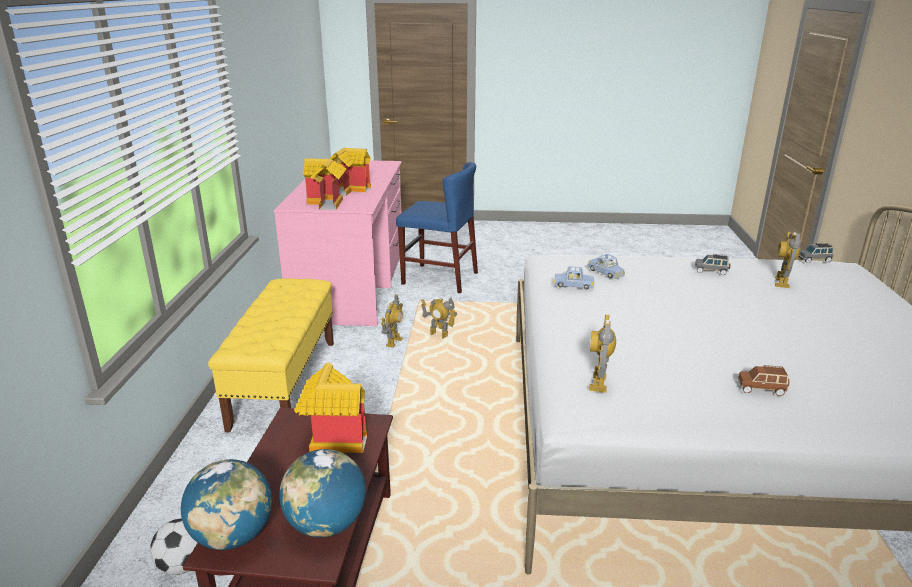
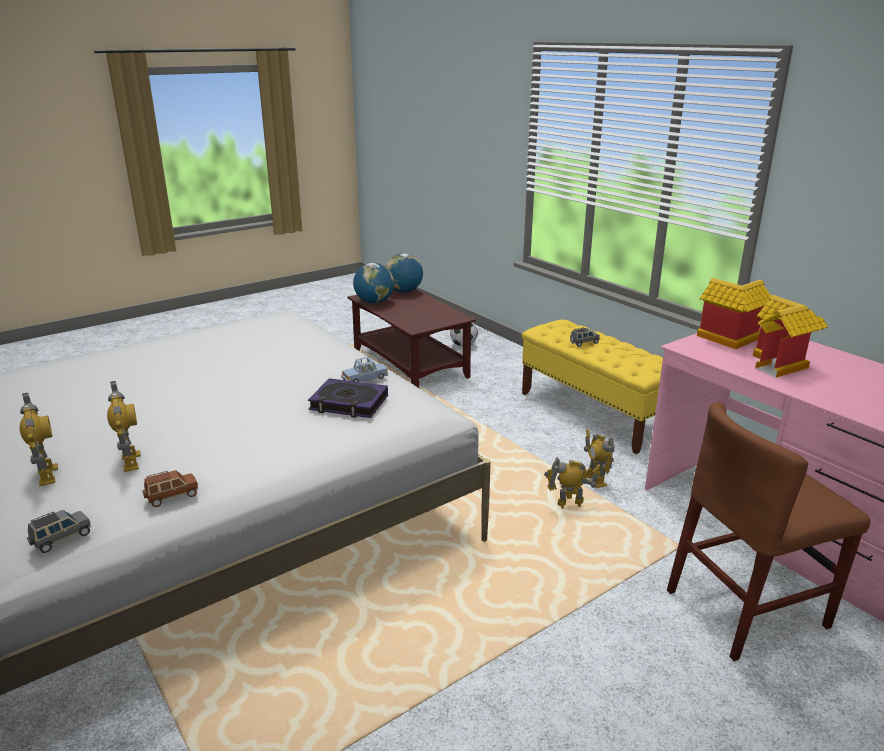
camera: 140 degrees right, 0 degrees up
(332, 438) = (423, 318): toy house -> none
(439, 278) = (747, 608): blue chair -> brown chair
(599, 382) = (277, 322): toy robot -> toy robot (47, 475)
(605, 272) = (349, 403): blue toy car -> book
(711, 271) = (227, 450): grey toy car -> grey toy car (583, 343)
(761, 389) = (164, 347): brown toy car -> brown toy car (172, 497)

